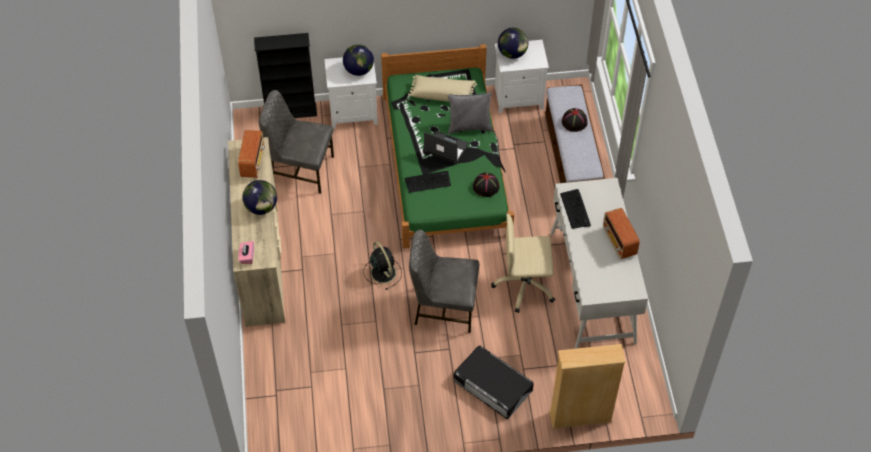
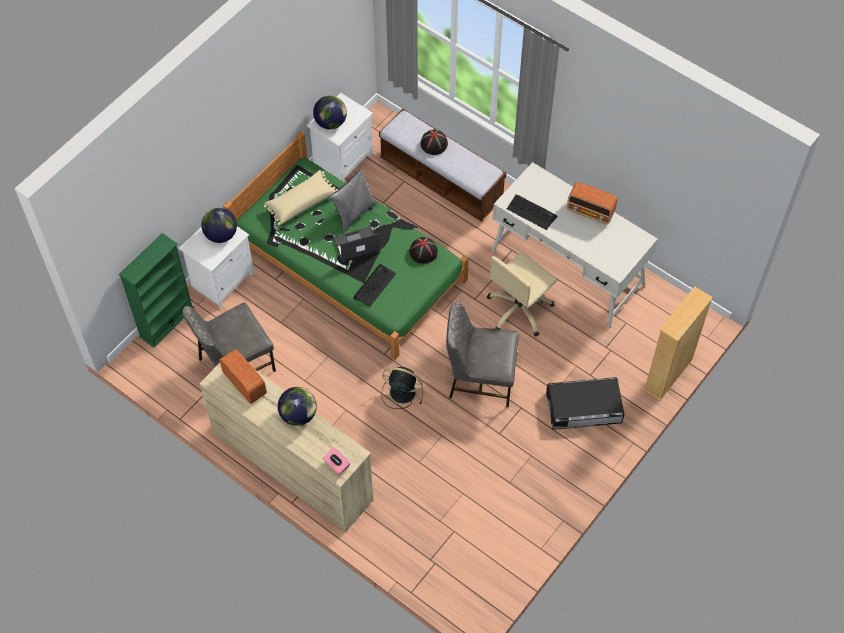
camera: 45 degrees left, 5 degrees up
(291, 112) = (166, 322): black bookcase -> green bookcase
(444, 307) = (480, 378): grey chair -> grey chair turned 45 degrees clockwise

